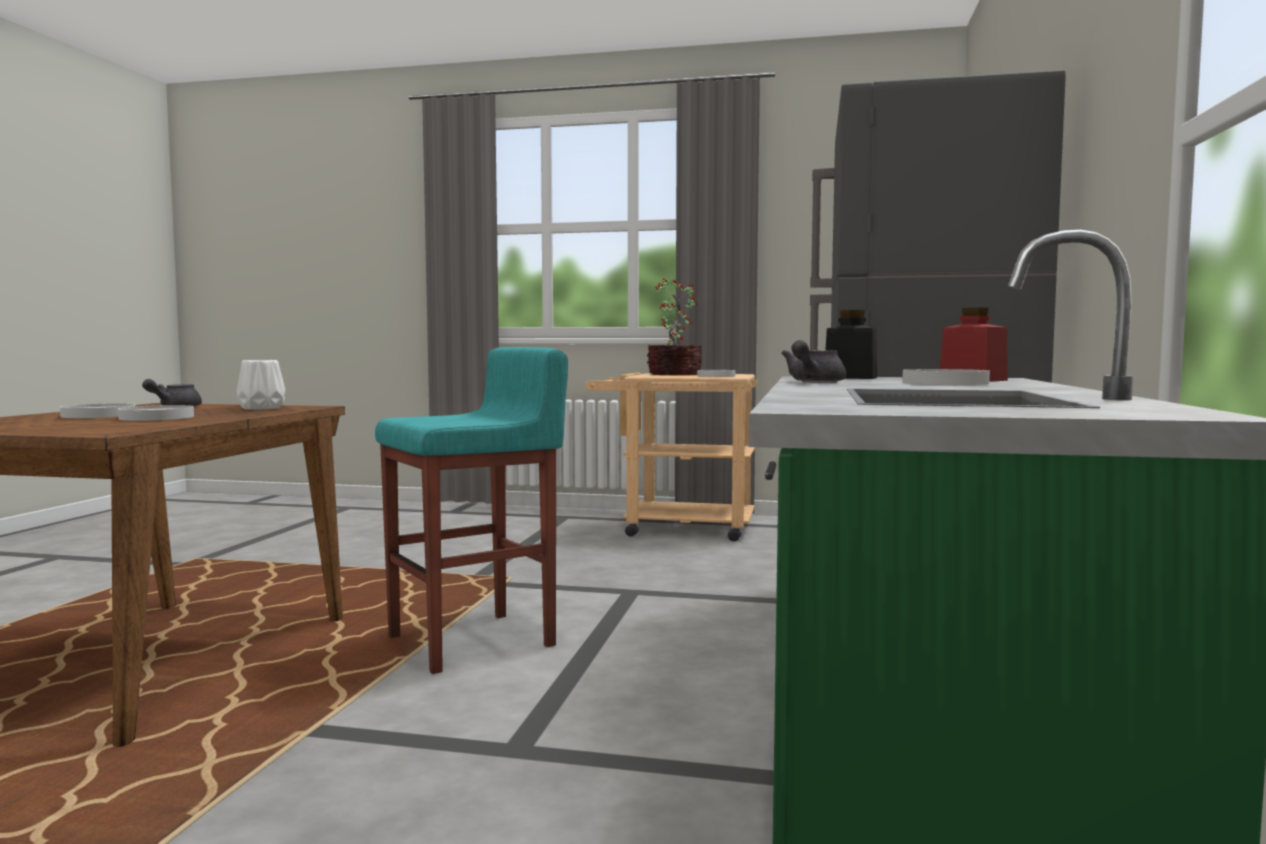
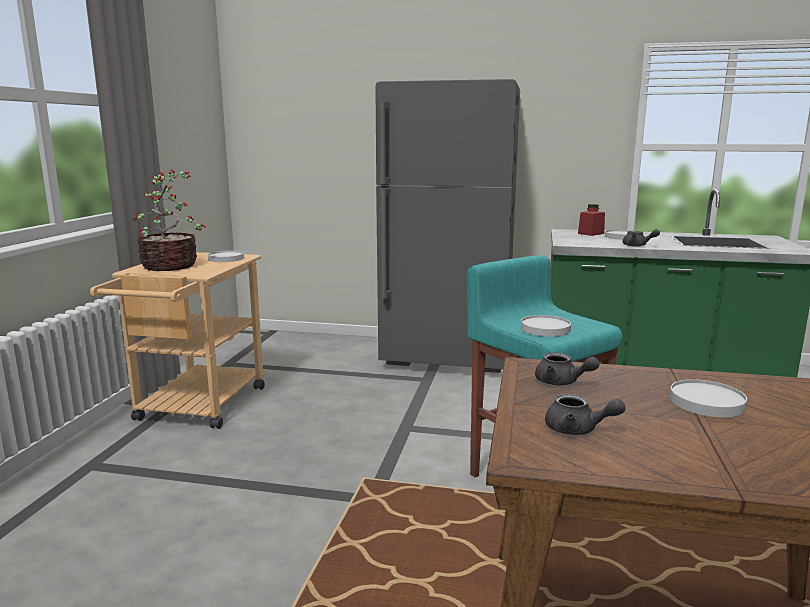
camera: 90 degrees left, 10 degrees up
(99, 415) = (716, 439): white plate -> white plate (545, 329)
(261, 408) = (561, 382): white vase -> grey teapot
(850, 377) = (578, 241): black jar -> none

